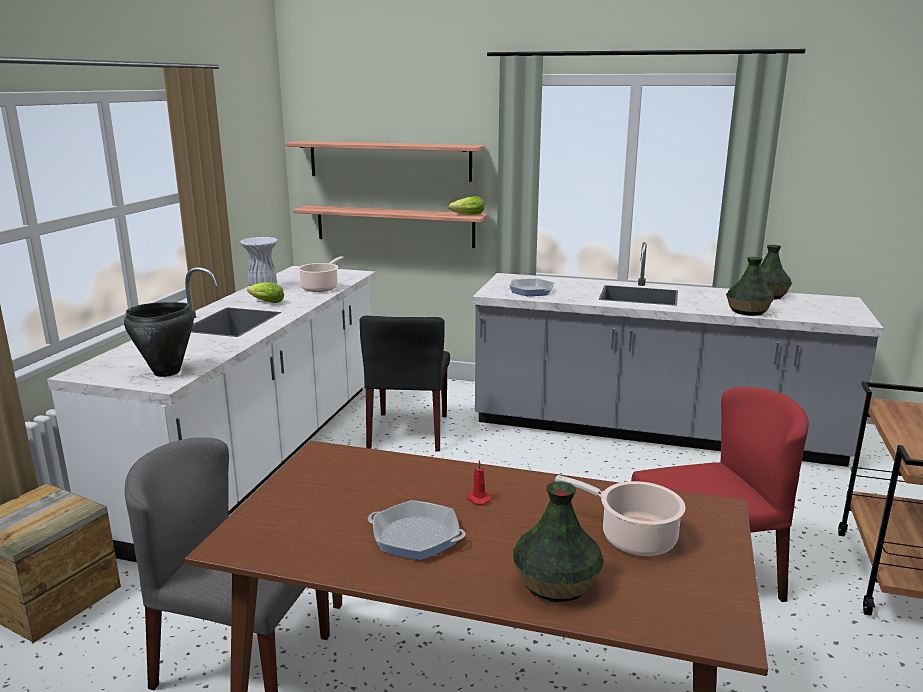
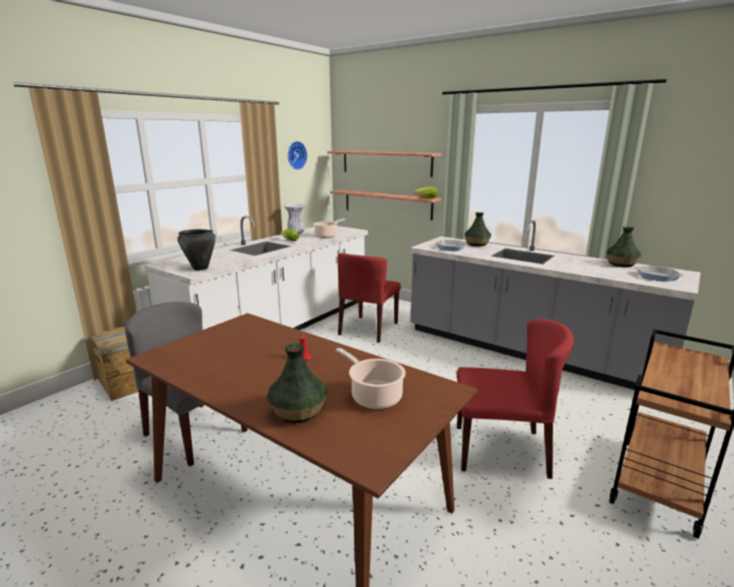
camera: 20 degrees right, 0 degrees up
(239, 153) = (295, 155): none -> wall clock
(409, 432) = (368, 329): black chair -> red chair
(416, 537) = (247, 371): frying pan -> frying pan (657, 276)
(747, 311) = (593, 272): vase -> vase (476, 244)

